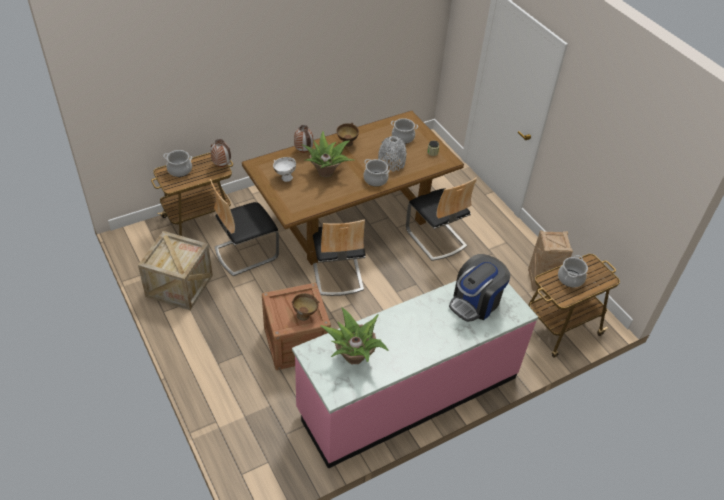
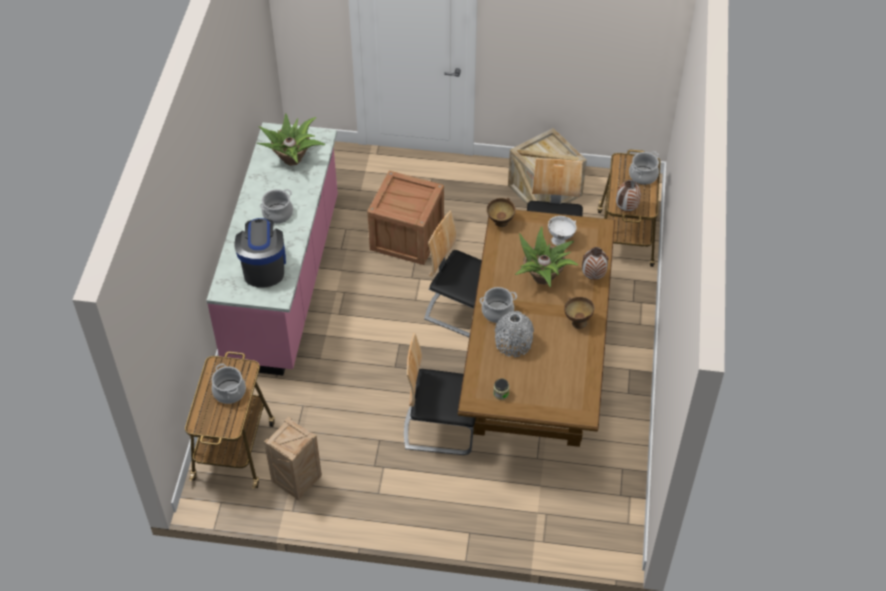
camera: 130 degrees right, 5 degrees up
(305, 315) = (393, 202): brown bowl -> brown bowl (500, 224)
(402, 138) = (549, 382): cooking pot -> cooking pot (277, 213)

